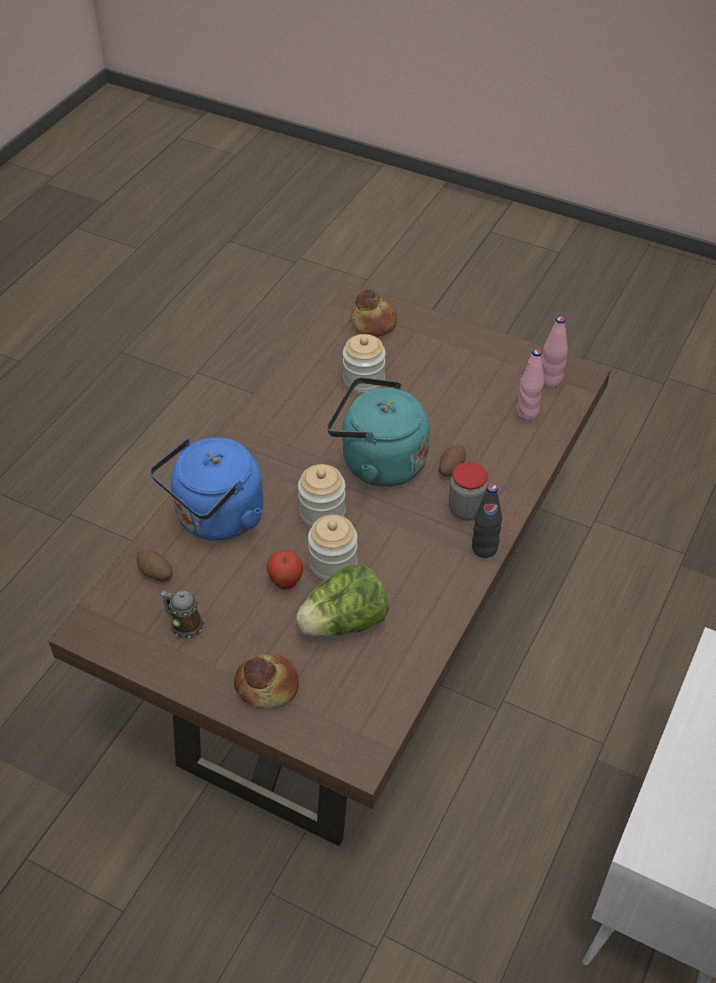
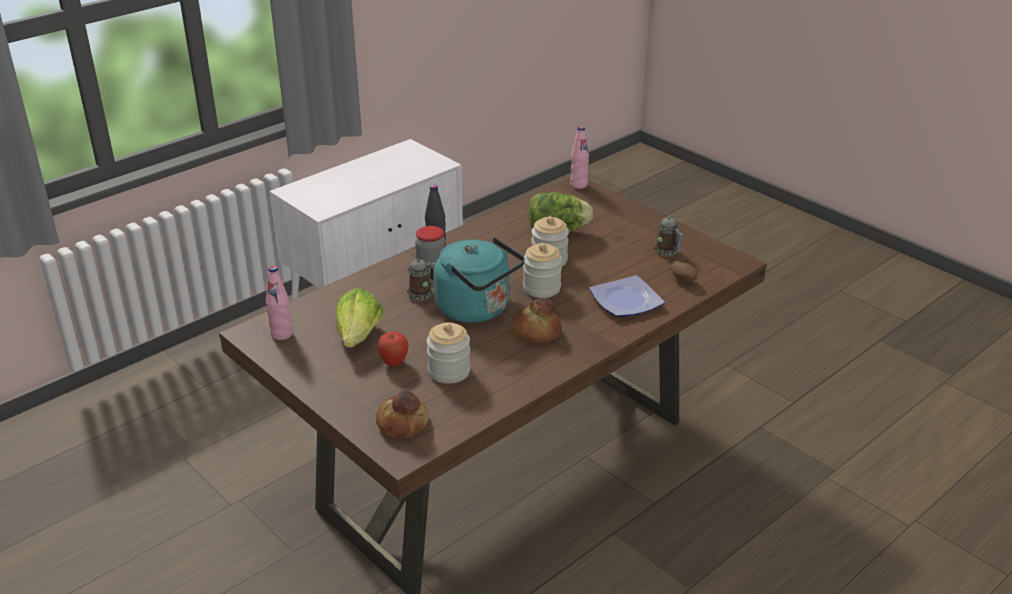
camera: 160 degrees left, 15 degrees down
(216, 519) = (627, 301): blue kettle -> plate
(267, 685) = (620, 218): bread -> bread (536, 332)
(286, 583) = (588, 258): apple -> apple (394, 363)
(450, 469) = (422, 293): potato -> mug
(475, 397) = (359, 336): none -> lettuce
(527, 413) = (326, 315): pink bottle -> pink bottle (578, 185)

